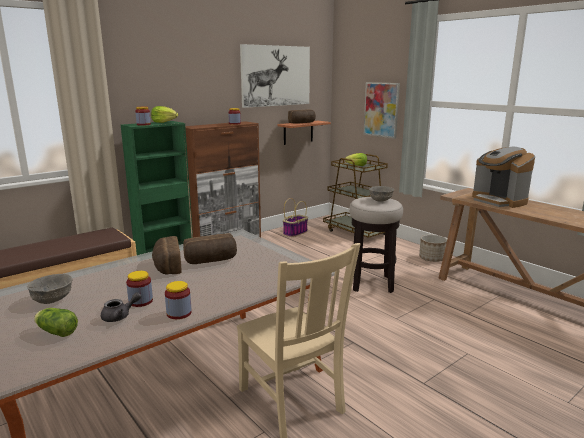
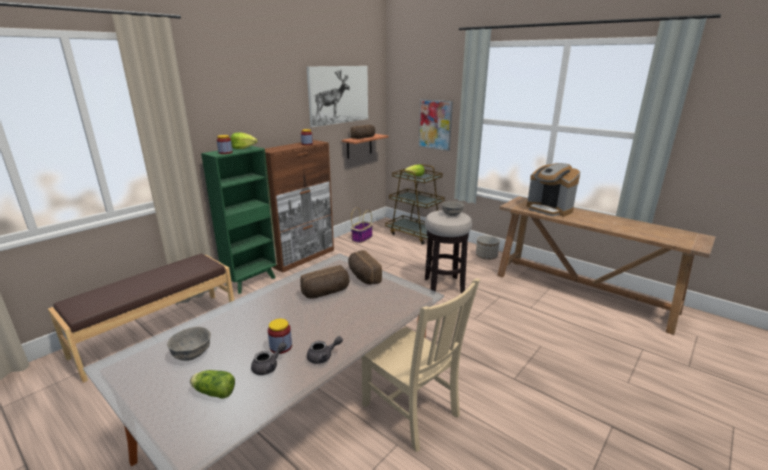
camera: 10 degrees left, 5 degrees up
(166, 266) = (287, 303): bread -> bread (363, 276)
(179, 313) = (323, 357): jar -> grey teapot

